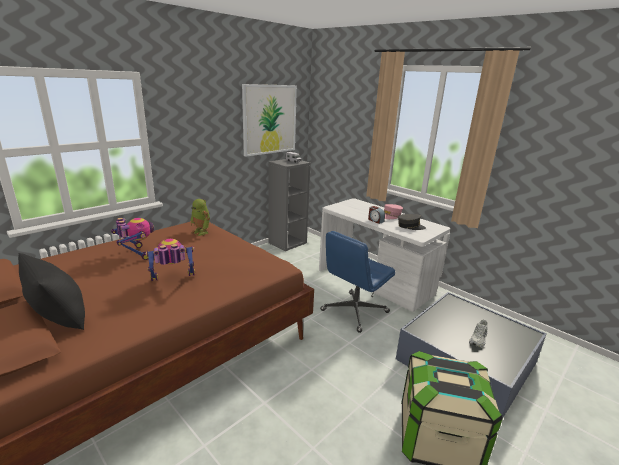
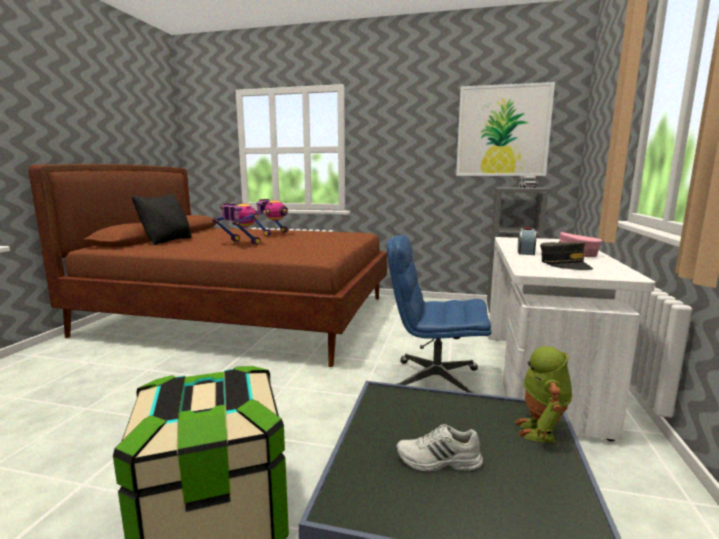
camera: 60 degrees right, 10 degrees down
(201, 232) = (343, 235): toy robot -> toy robot (541, 431)

